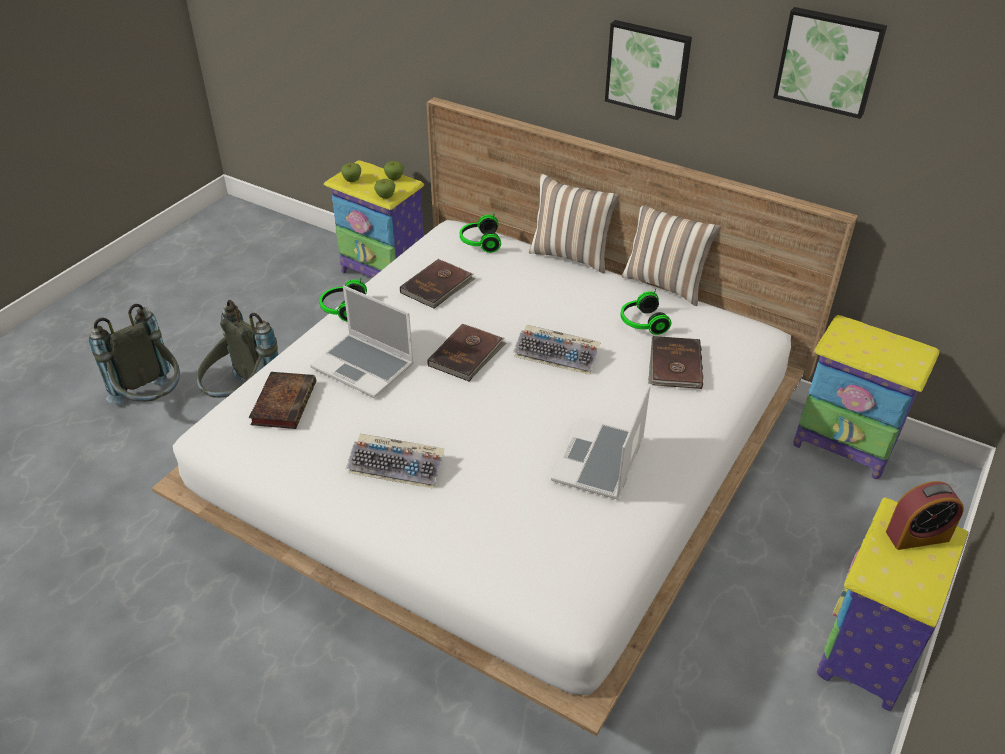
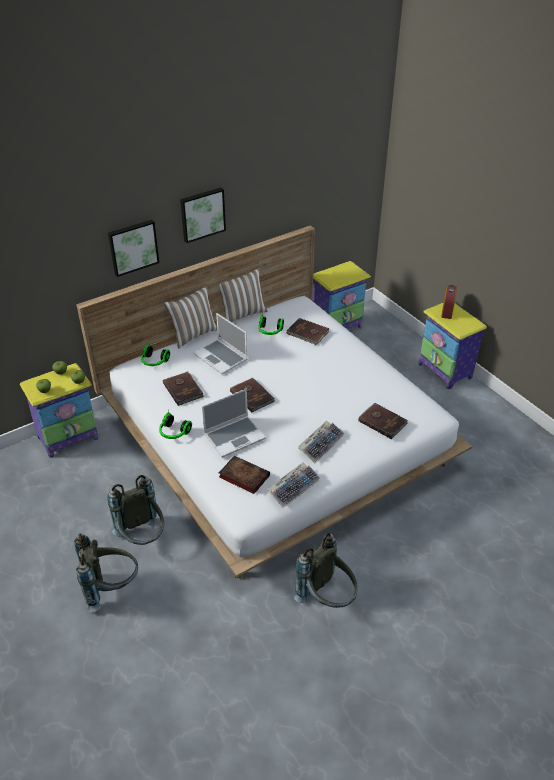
camera: 65 degrees left, 0 degrees up
(196, 637) = (327, 598): none -> grey backpack
(501, 531) = (382, 421): none -> brown book
(558, 355) = (275, 365): keyboard -> keyboard (293, 487)
(599, 462) = (357, 378): laptop -> laptop (221, 357)
(829, 61) = (282, 166): picture -> picture (133, 247)

